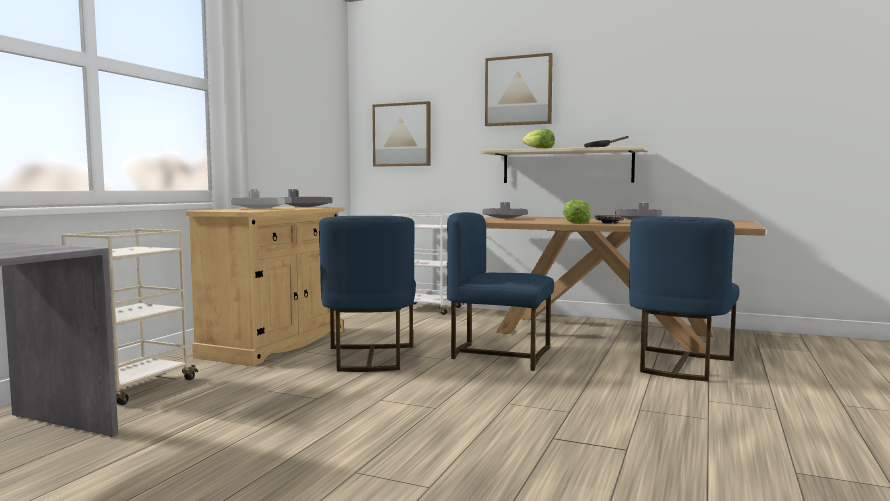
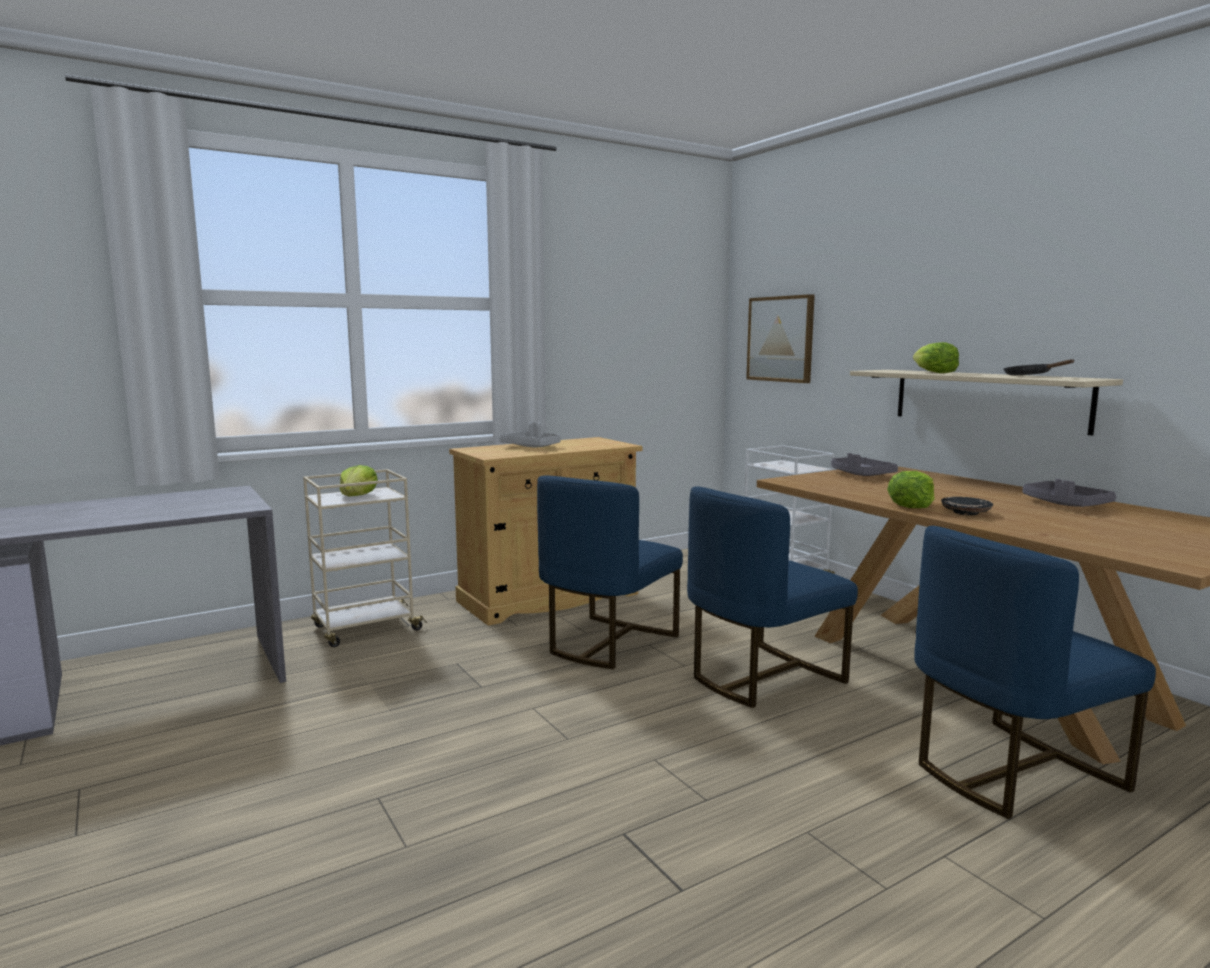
camera: 35 degrees right, 5 degrees up
(129, 250) = (358, 496): none -> lettuce
(305, 207) = (598, 443): grey tray -> none
(499, 355) = (762, 677): blue chair -> blue chair turned 90 degrees counterclockwise
(518, 90) = (926, 278): picture -> none

